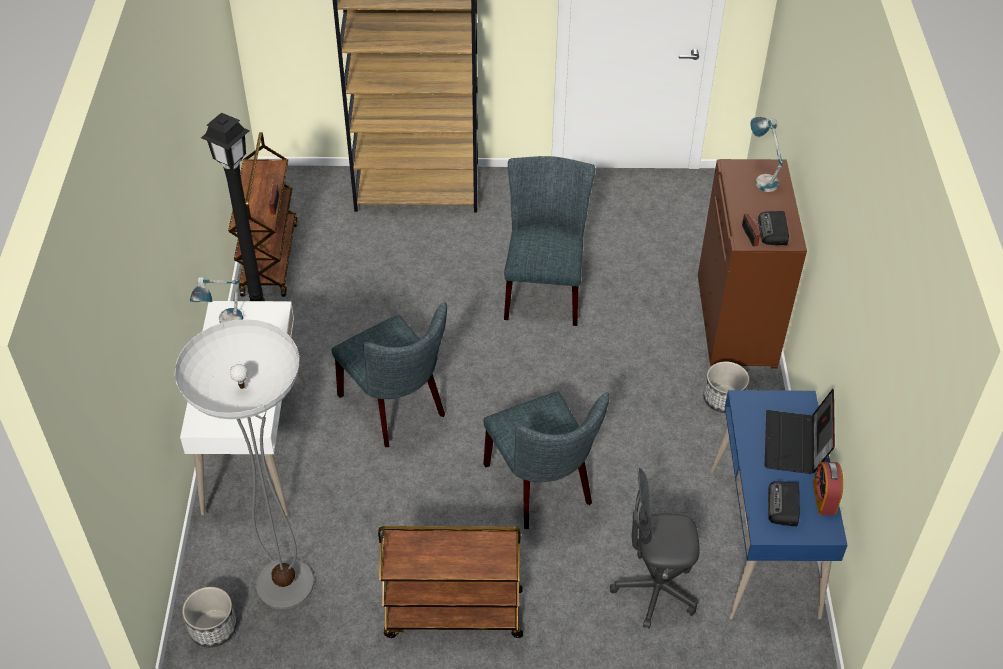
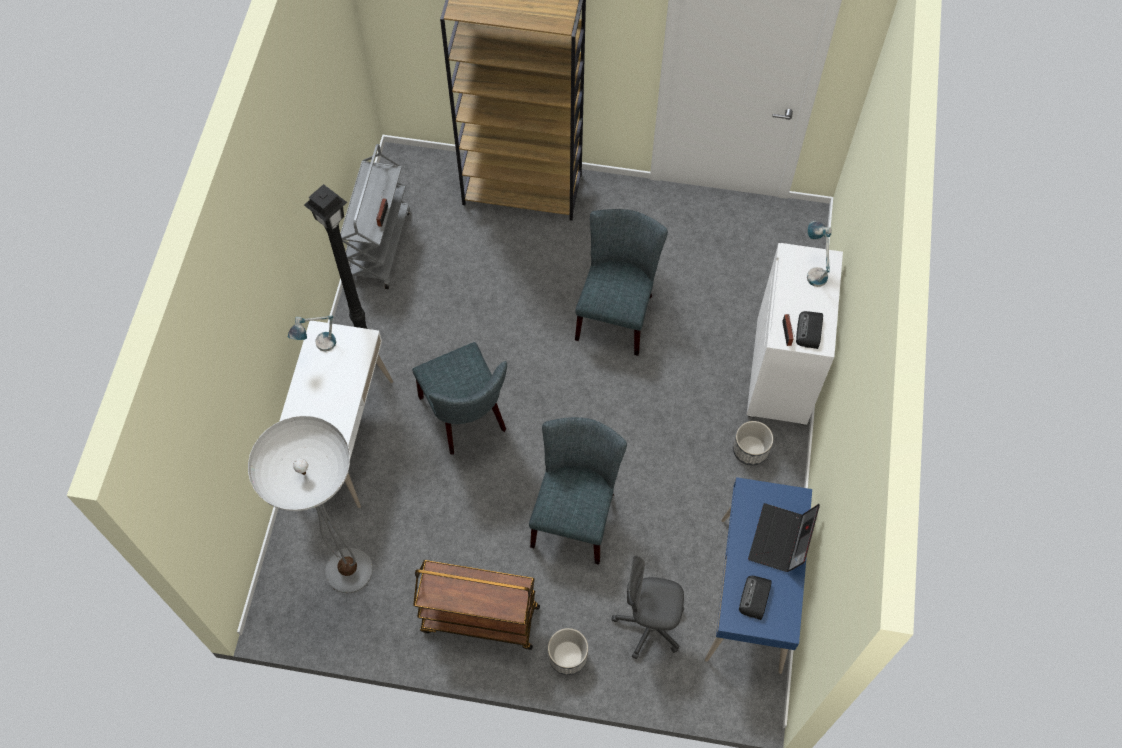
camera: 10 degrees right, 15 degrees up
(213, 627) = (287, 600): planter -> planter (567, 656)
(269, 258) = (380, 245): brown cart -> grey cart
(542, 488) = (575, 514): grey chair -> grey chair turned 150 degrees counterclockwise
(737, 322) = (782, 372): brown cabinet -> white cabinet
(824, 498) = (791, 596): alarm clock -> none

